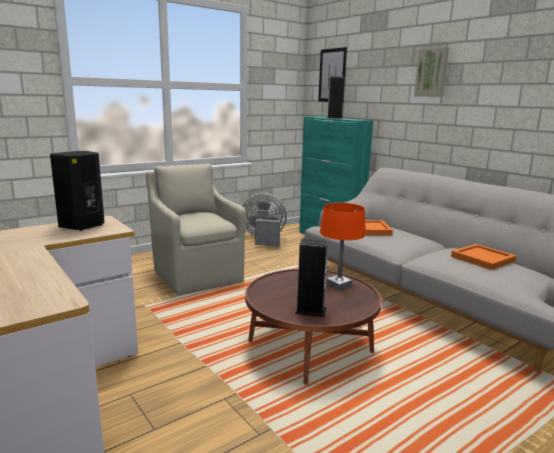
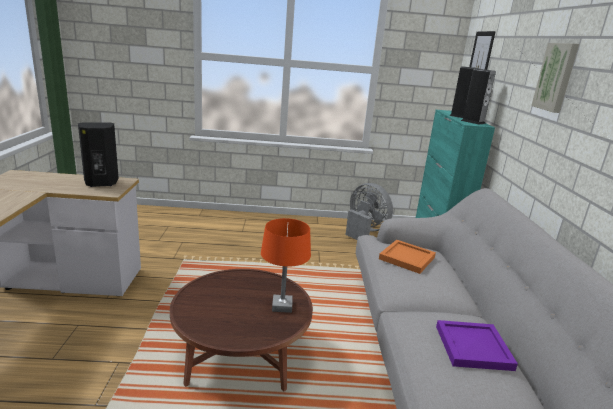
camera: 35 degrees right, 5 degrees up
(197, 275) = (257, 247): beige armchair -> none
(310, 311) = (210, 320): speaker -> speaker (473, 122)
(481, 258) = (472, 346): orange tray -> purple tray

